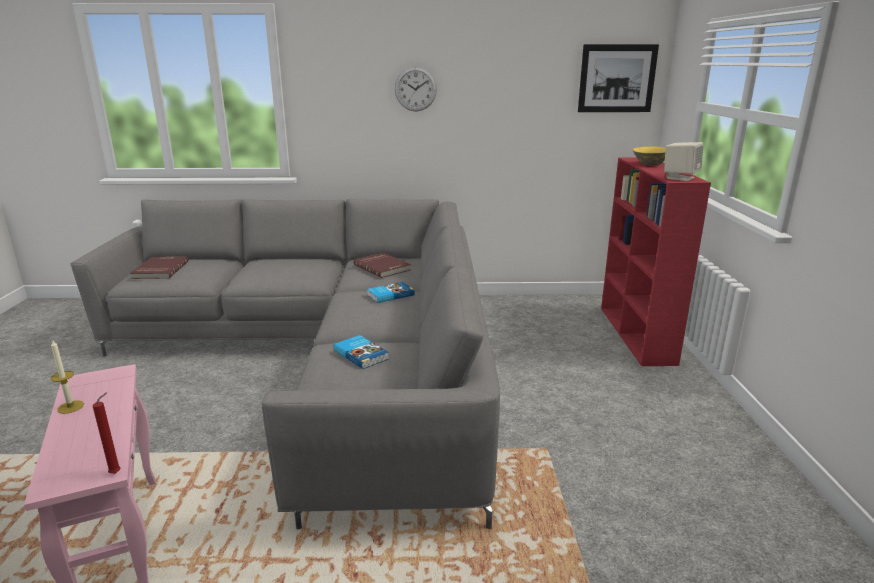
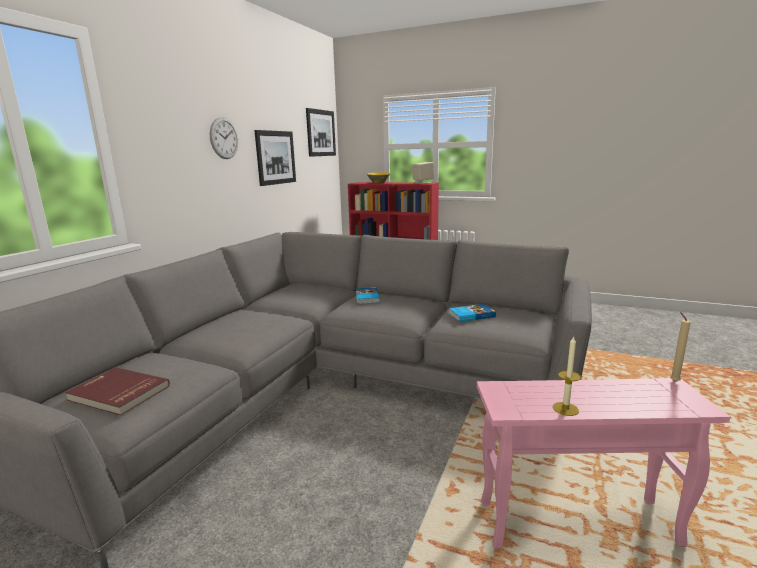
camera: 65 degrees left, 5 degrees down
(117, 472) = (673, 381): red candle -> beige candle
(383, 267) = (300, 293): red book -> none
(502, 111) = (276, 157): none -> picture

